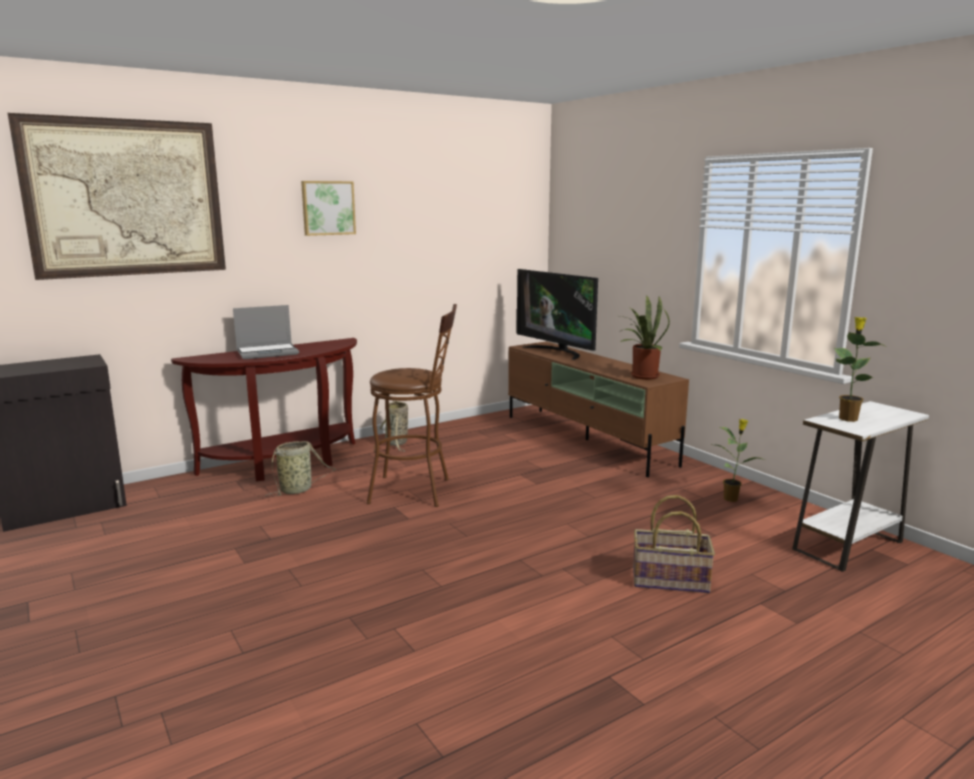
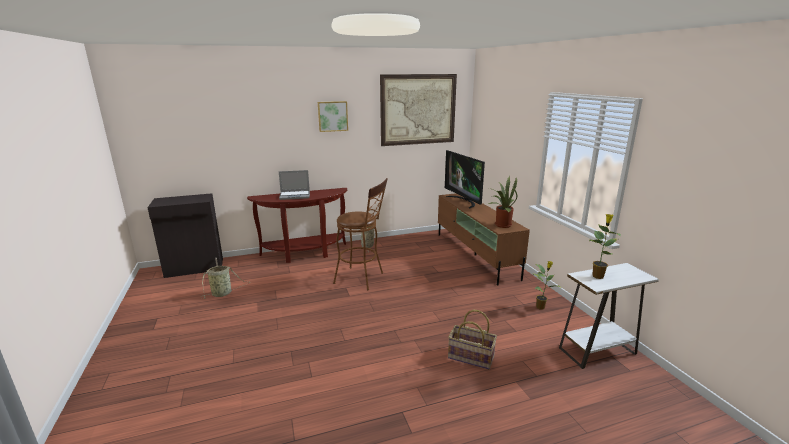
camera: 15 degrees right, 5 degrees up
(126, 198) = (224, 114): picture -> picture (418, 110)
(298, 489) = (303, 270): basket -> basket (223, 293)

